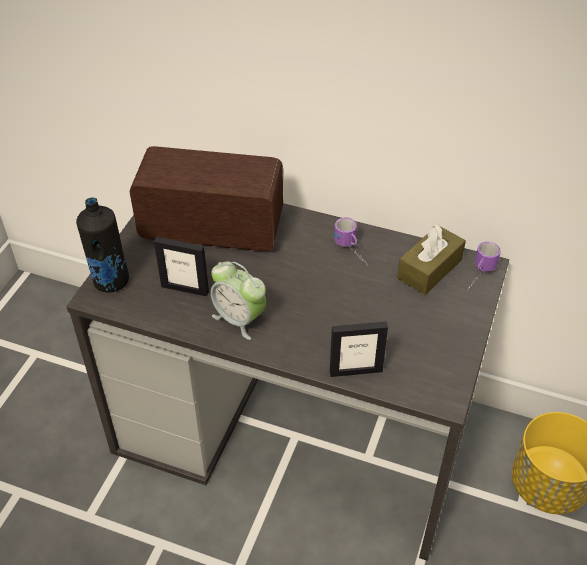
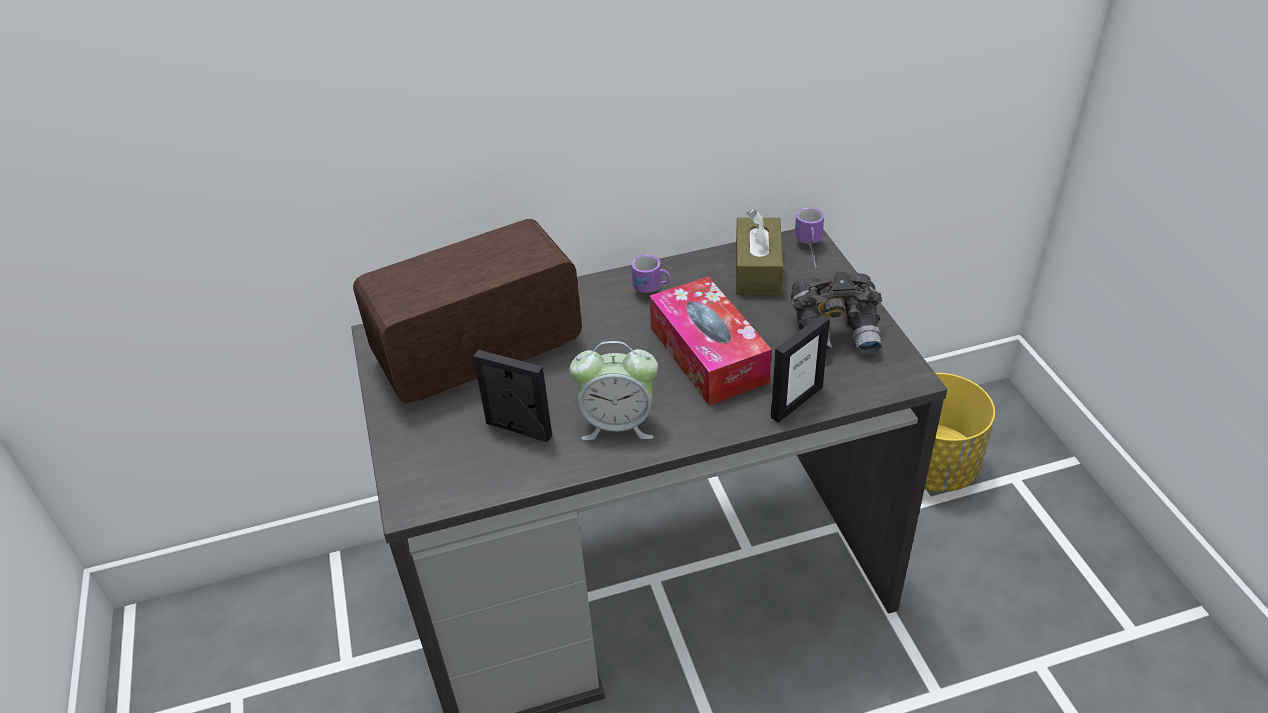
camera: 35 degrees left, 5 degrees down
(110, 281) = (414, 473): black bottle -> none
(185, 289) = (518, 430): picture frame -> picture frame turned 135 degrees counterclockwise
(336, 307) = (708, 355): none -> tissue box
(433, 341) = (836, 332): none -> grey binoculars

